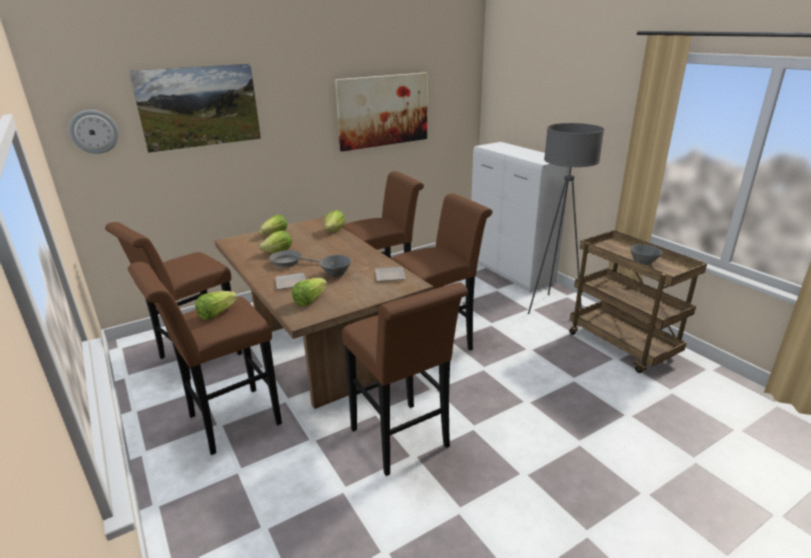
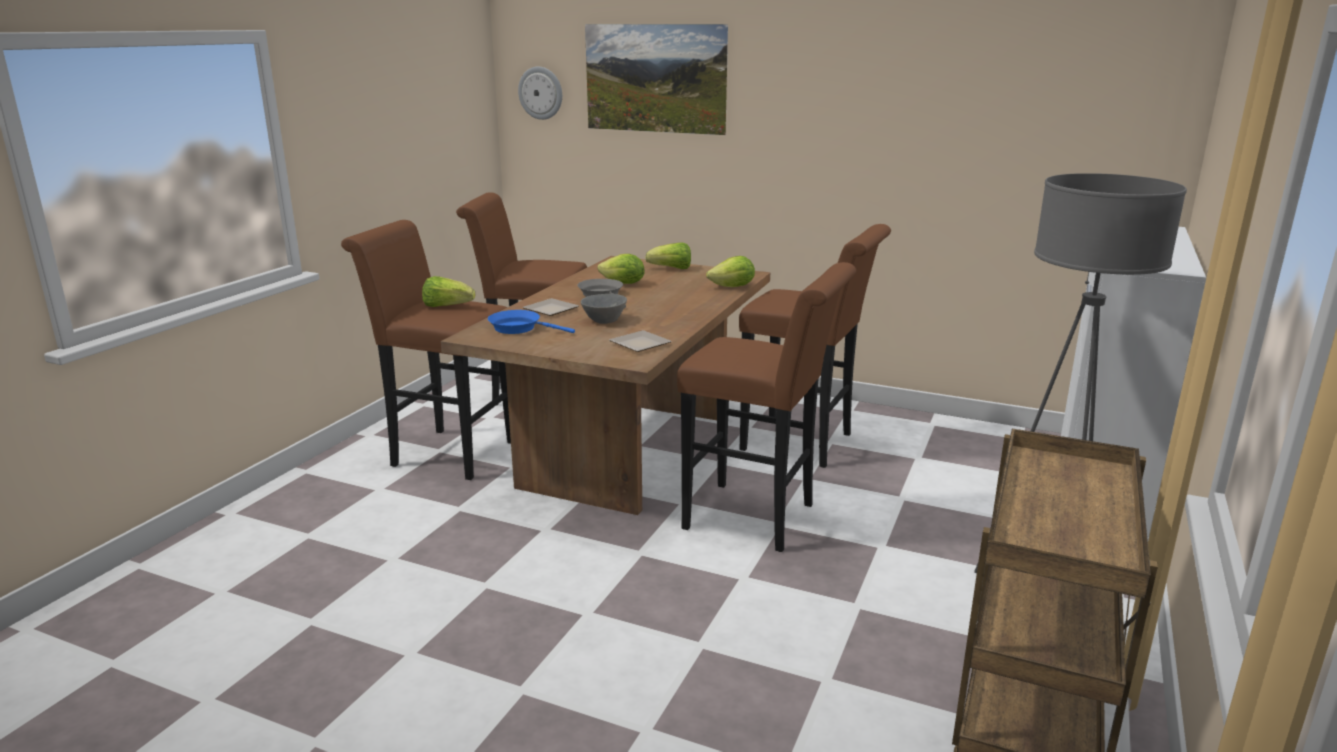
camera: 55 degrees right, 5 degrees down
(310, 300) = (519, 328): lettuce -> blue frying pan
(383, 111) = (943, 123): picture -> none
(403, 442) = (506, 568): brown stool -> none
(644, 262) = (1051, 515): grey bowl -> none

